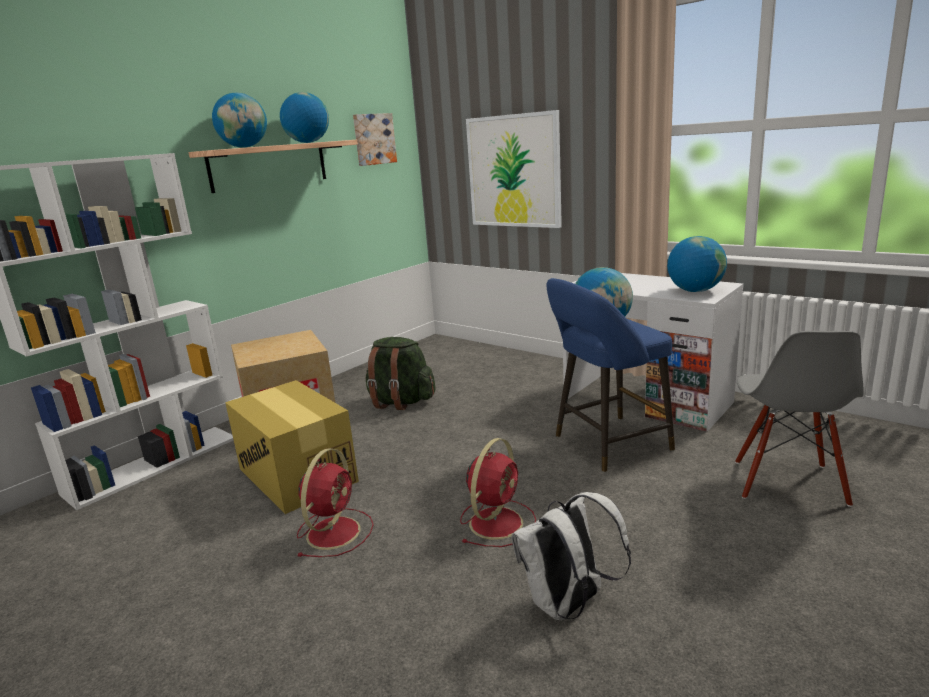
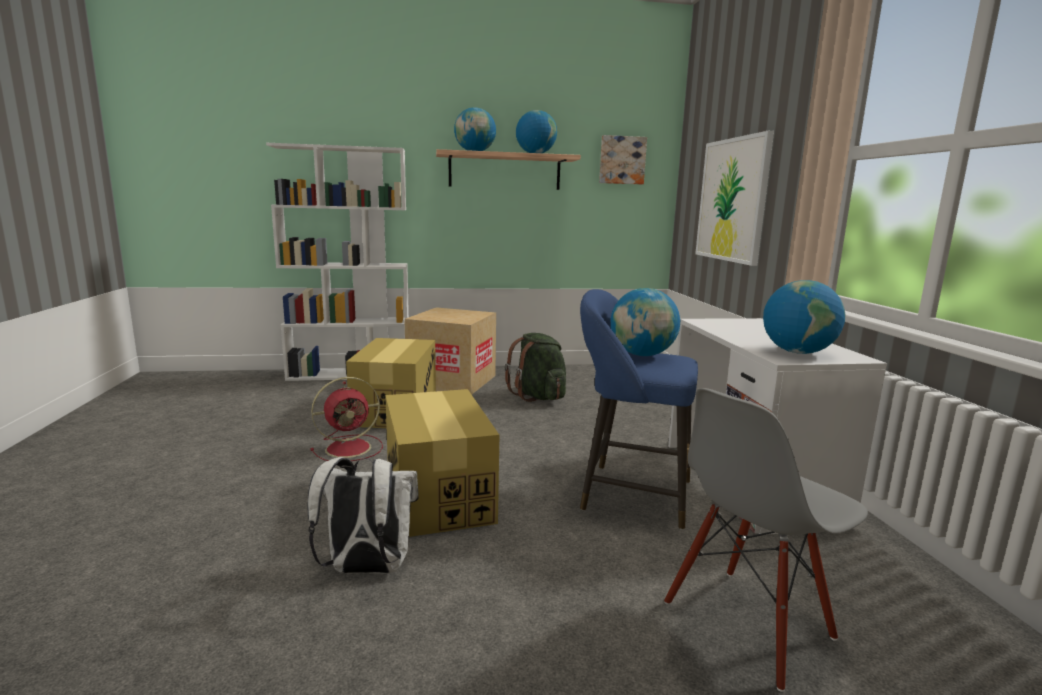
camera: 40 degrees right, 5 degrees down
(497, 521) = (438, 495): red fan -> cardboard box

